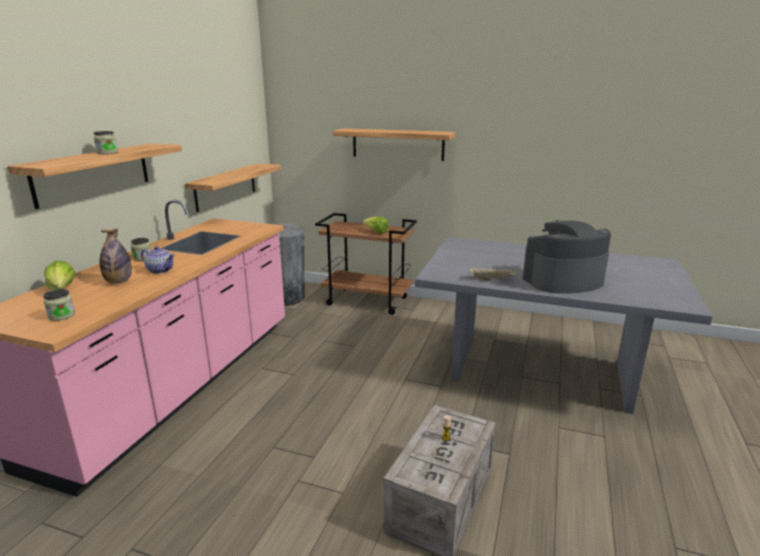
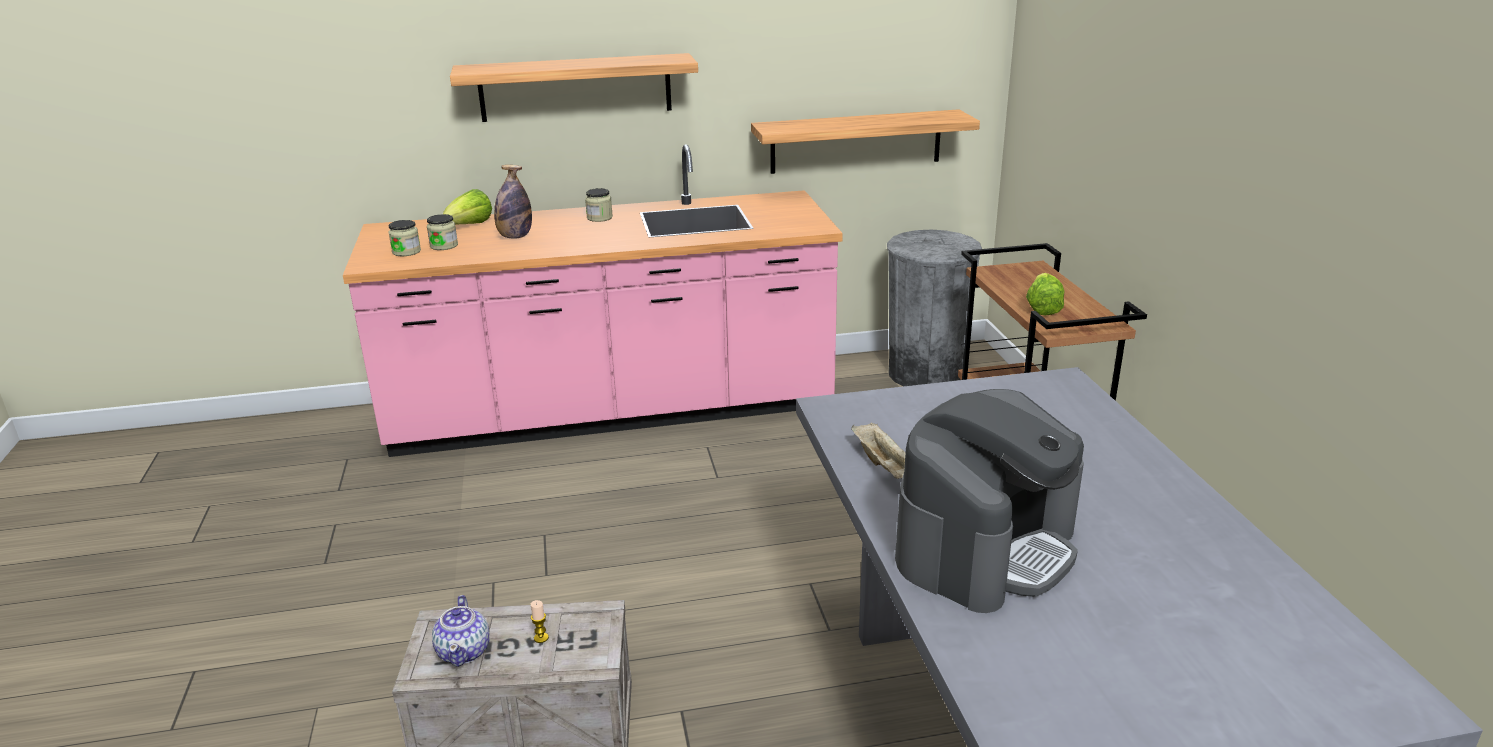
camera: 60 degrees right, 5 degrees up
(107, 153) = (578, 63): jar -> jar (444, 246)
(160, 270) = (569, 239): teapot -> teapot (464, 651)
(397, 144) = (1158, 126): shelf -> none
(562, 281) = (985, 548): coffee machine -> coffee machine turned 90 degrees clockwise

